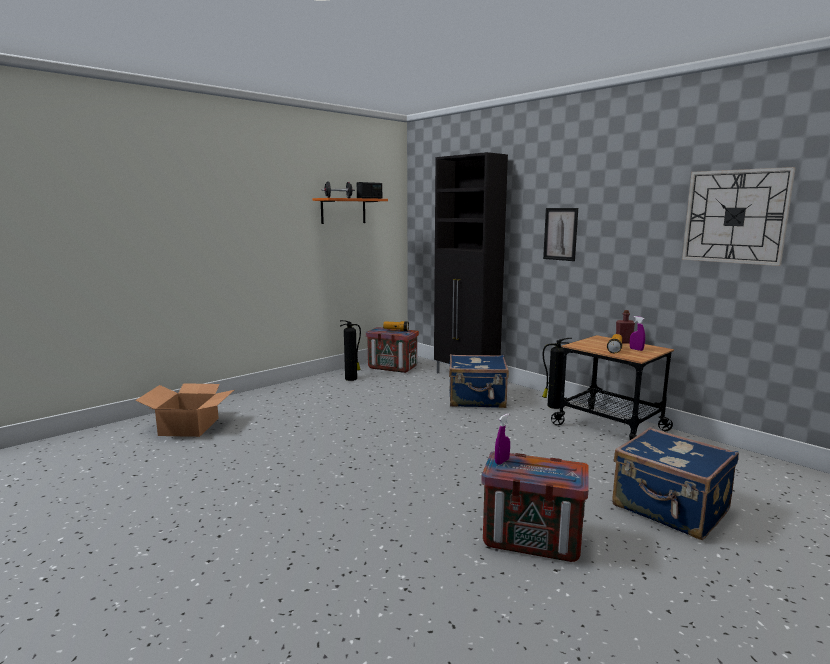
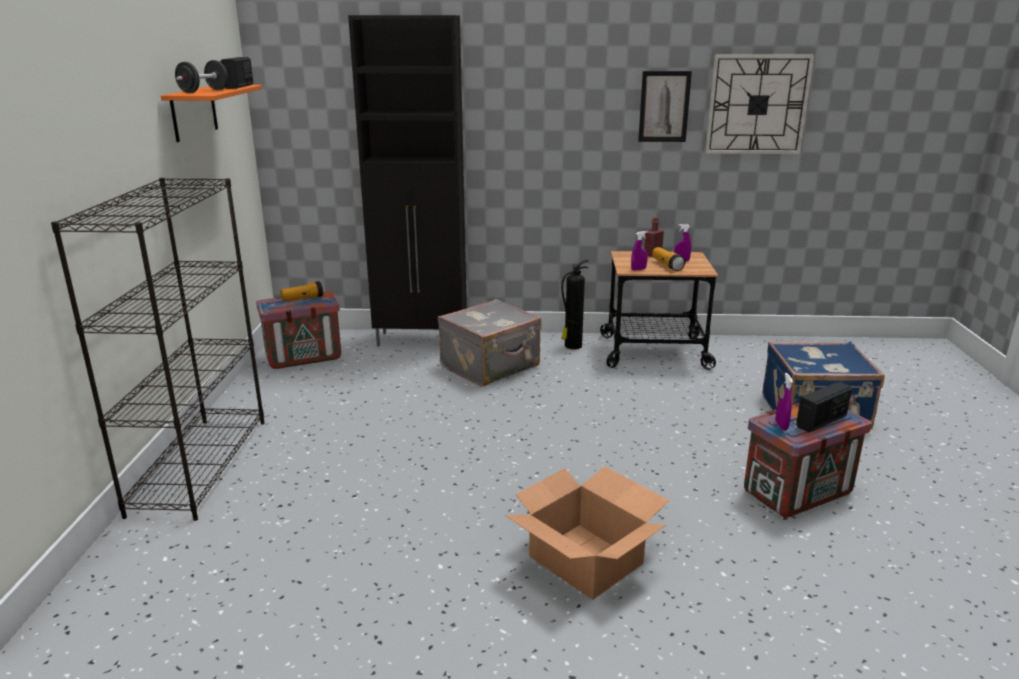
camera: 45 degrees left, 10 degrees up
(190, 426) = (185, 579): cardboard box -> cardboard box (586, 559)
(271, 393) = (200, 465): none -> black bookcase
(351, 378) = (281, 394): fire extinguisher -> none
(477, 400) = (491, 367): blue suitcase -> grey suitcase
(540, 472) = (821, 421): none -> radio
(560, 234) = (548, 129): picture -> picture (664, 106)
(584, 346) = (638, 269): none -> purple spray bottle

